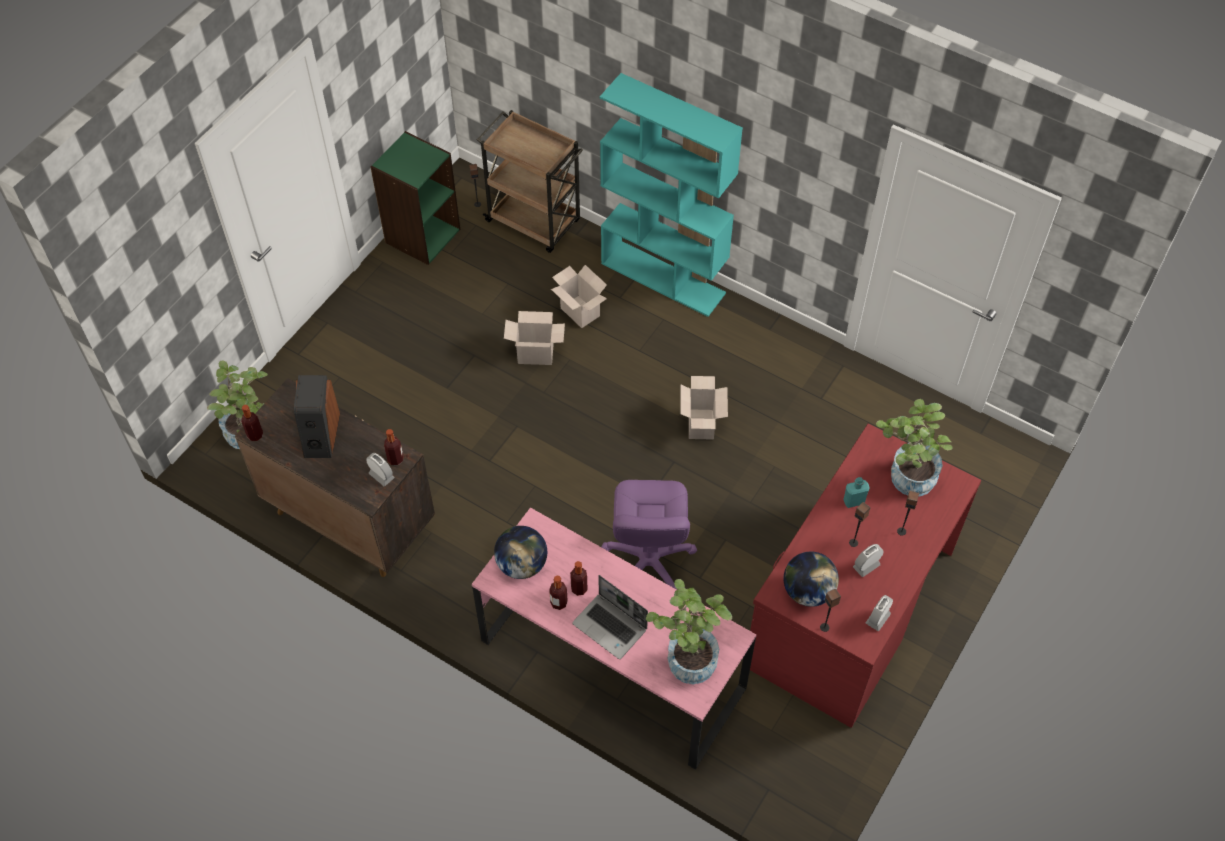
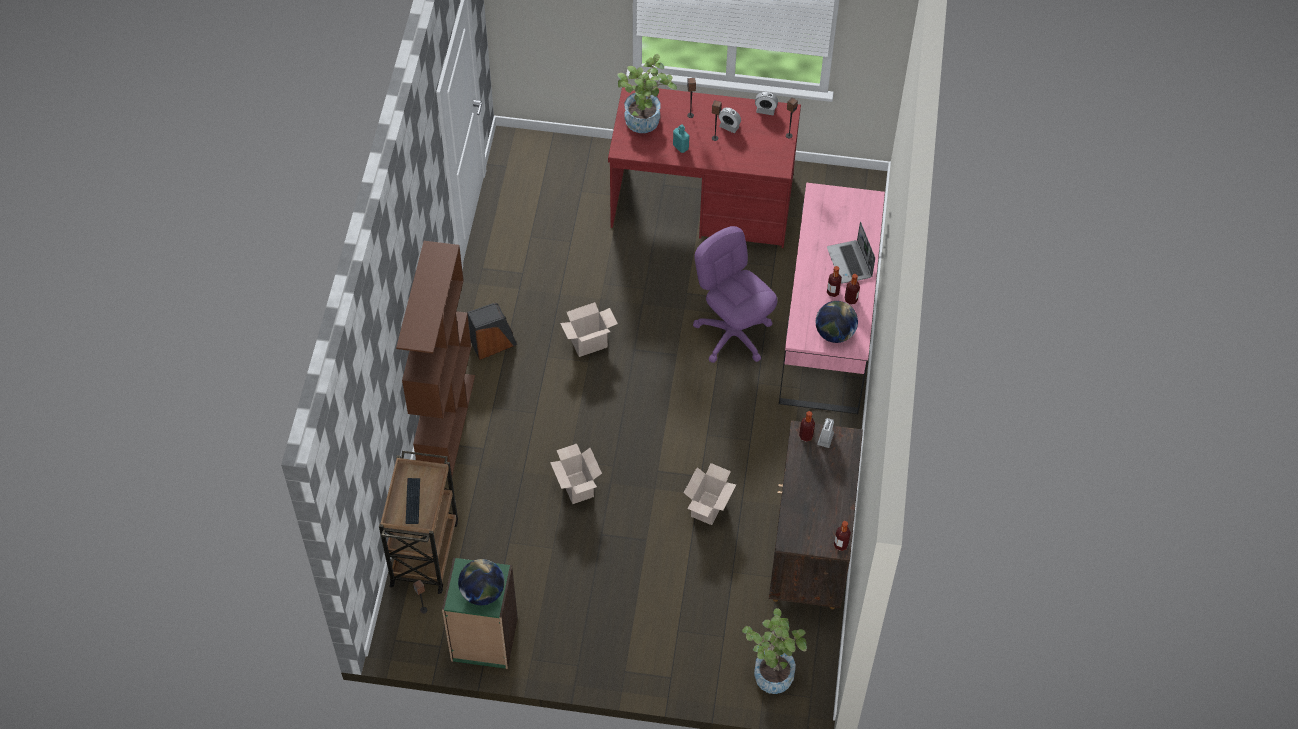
camera: 115 degrees left, 0 degrees up
(320, 434) = (814, 498): speaker -> speaker (493, 343)
(526, 144) = (413, 501): none -> keyboard
(578, 312) = (515, 473): cardboard box -> cardboard box (708, 509)
(611, 626) = (850, 263): laptop -> laptop turned 150 degrees clockwise
(648, 562) = (733, 334): purple office chair -> purple office chair turned 105 degrees counterclockwise
(664, 278) = (446, 423): turquoise bookcase -> brown bookcase
(687, 656) = (845, 213): potted plant -> none
(807, 591) = (767, 152): globe -> globe (482, 592)

